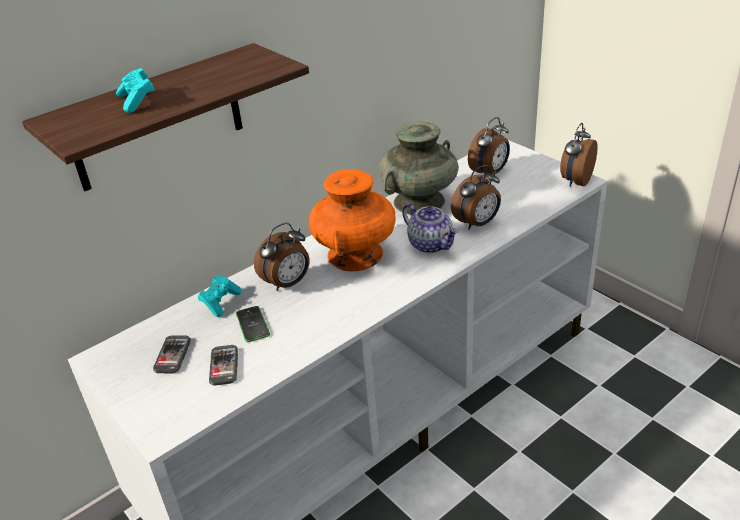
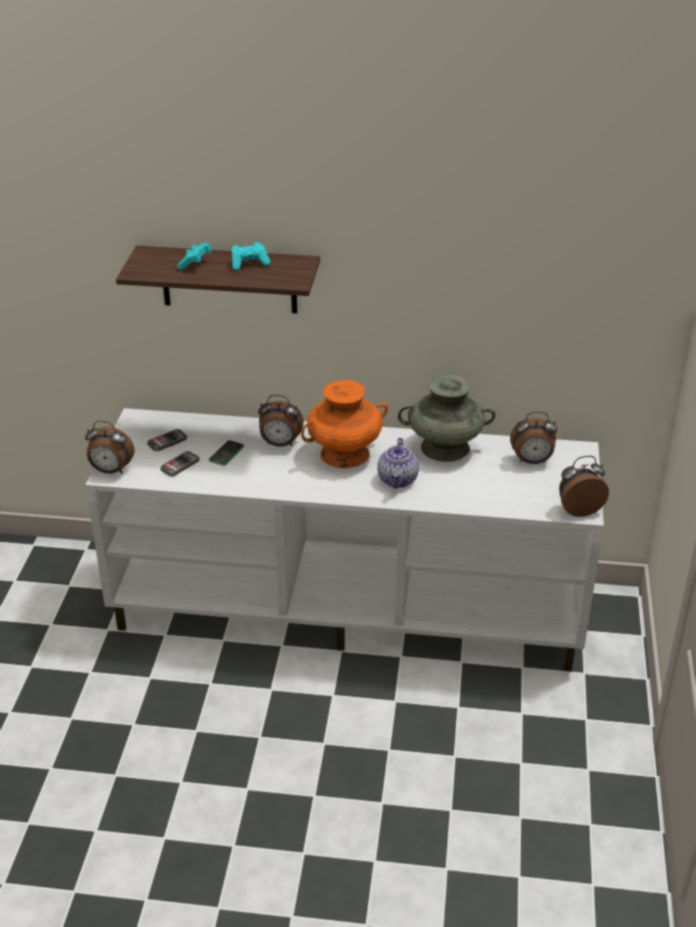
camera: 45 degrees right, 0 degrees up
(220, 302) = (231, 429): turquoise game controller -> turquoise game controller (249, 264)
(477, 224) = (451, 488): alarm clock -> alarm clock (111, 471)

